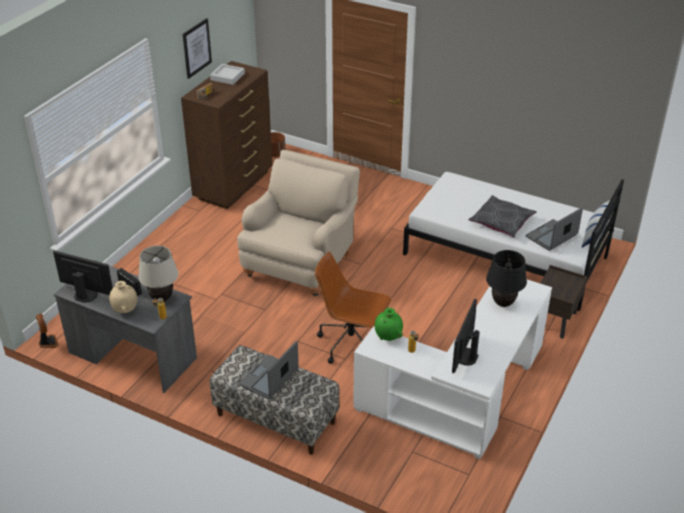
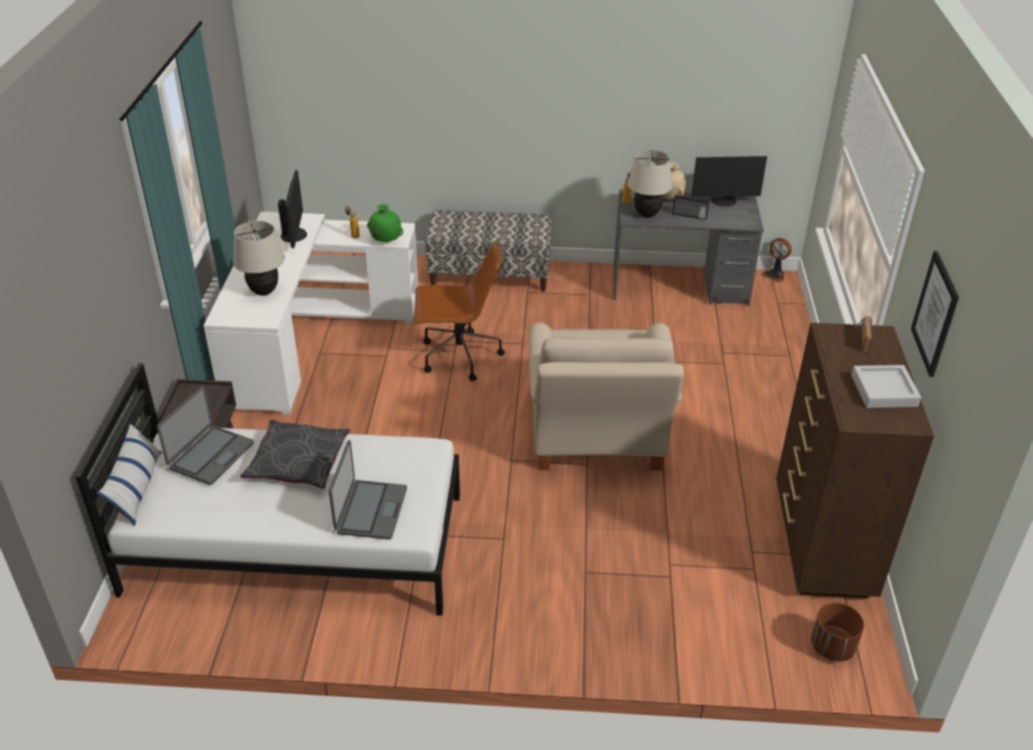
camera: 155 degrees right, 0 degrees up
(269, 378) = (494, 226): laptop -> laptop (370, 510)
(503, 303) = (264, 292): black table lamp -> beige table lamp

